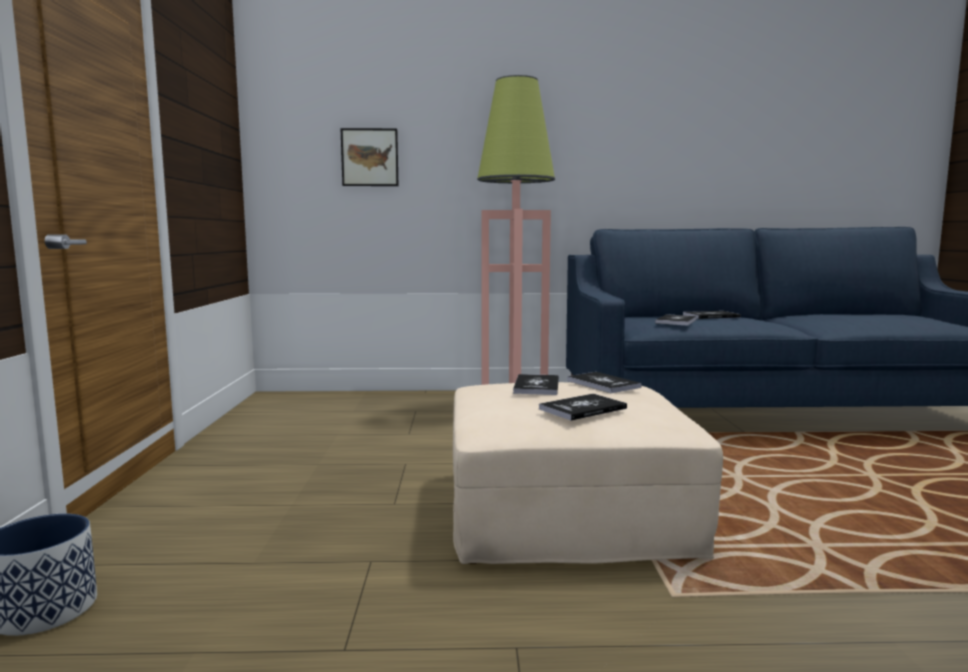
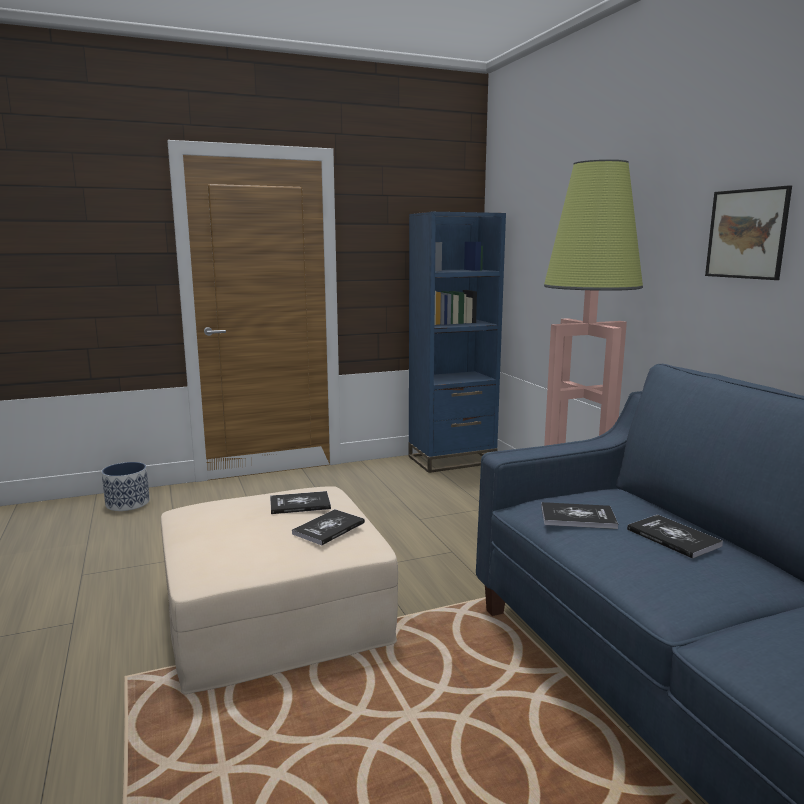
camera: 70 degrees right, 5 degrees up
(276, 403) = (452, 460): none -> blue bookcase
(369, 157) = (543, 249): picture -> picture (746, 234)
(582, 409) = (225, 527): book -> none

